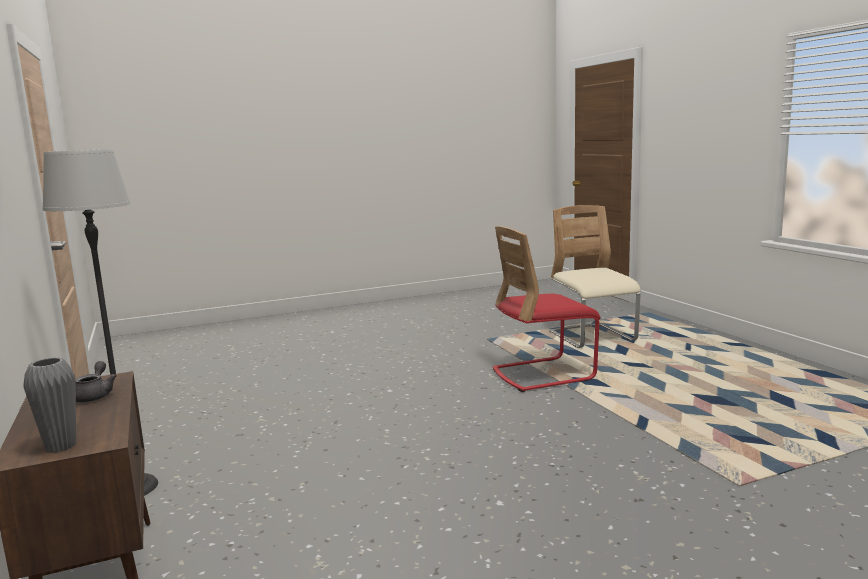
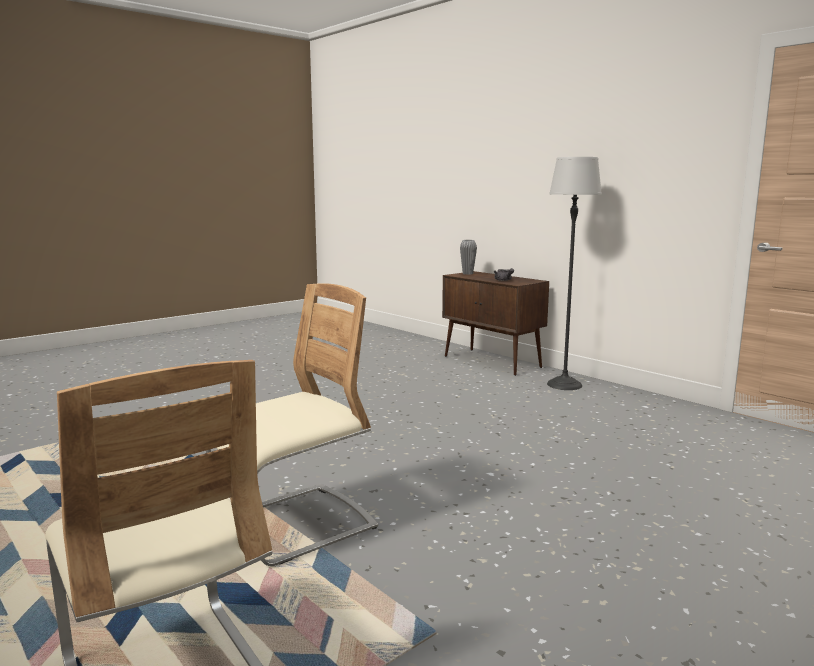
camera: 160 degrees right, 0 degrees up
(543, 374) = (294, 525): red chair -> beige chair

